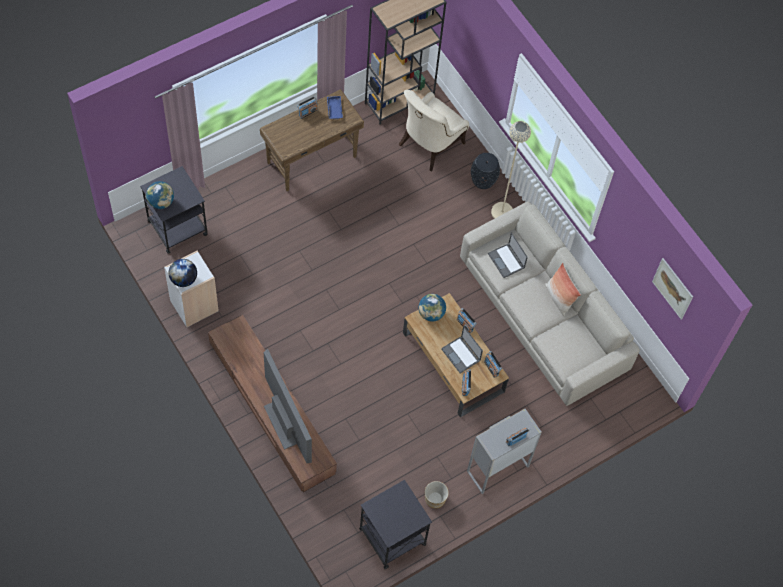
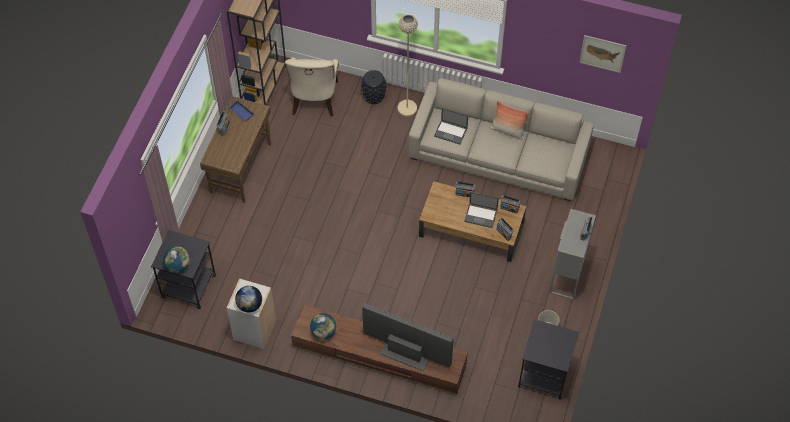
camera: 35 degrees left, 5 degrees down
(431, 313) = (435, 203): globe -> globe (323, 332)

